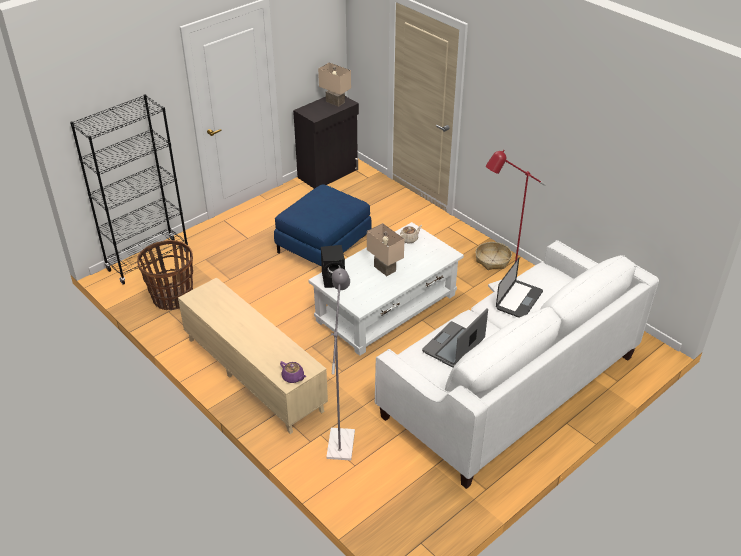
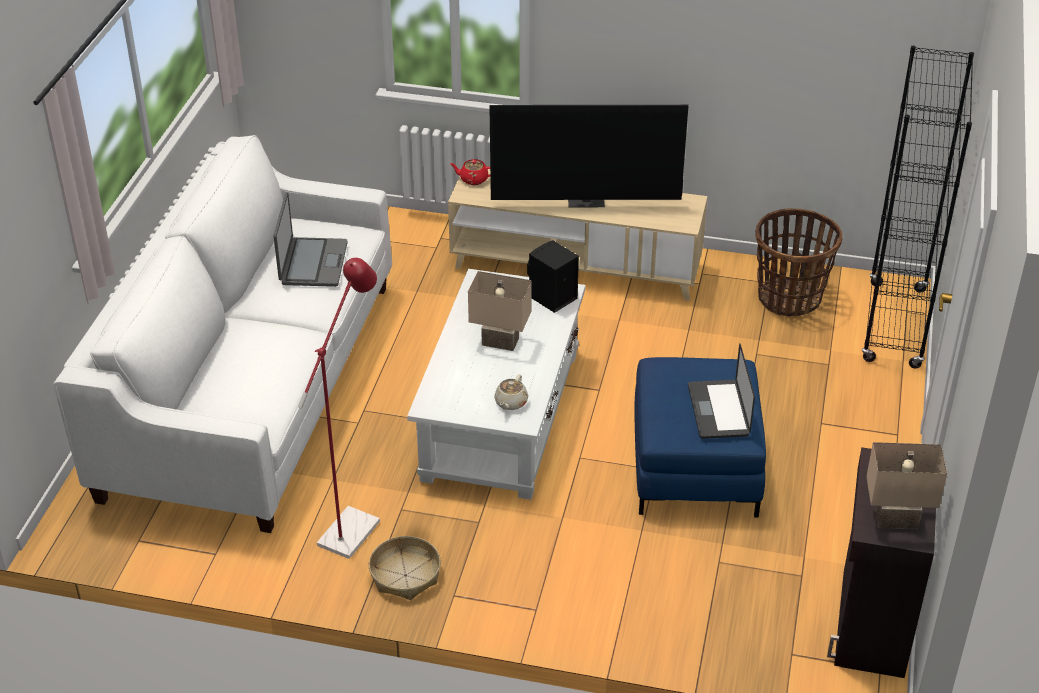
camera: 145 degrees right, 0 degrees up
(245, 327) = (586, 200): none -> television
(293, 377) = (473, 179): purple teapot -> red teapot
(341, 438) = (410, 253): grey floor lamp -> none
(519, 300) = (266, 354): laptop -> laptop (718, 410)

